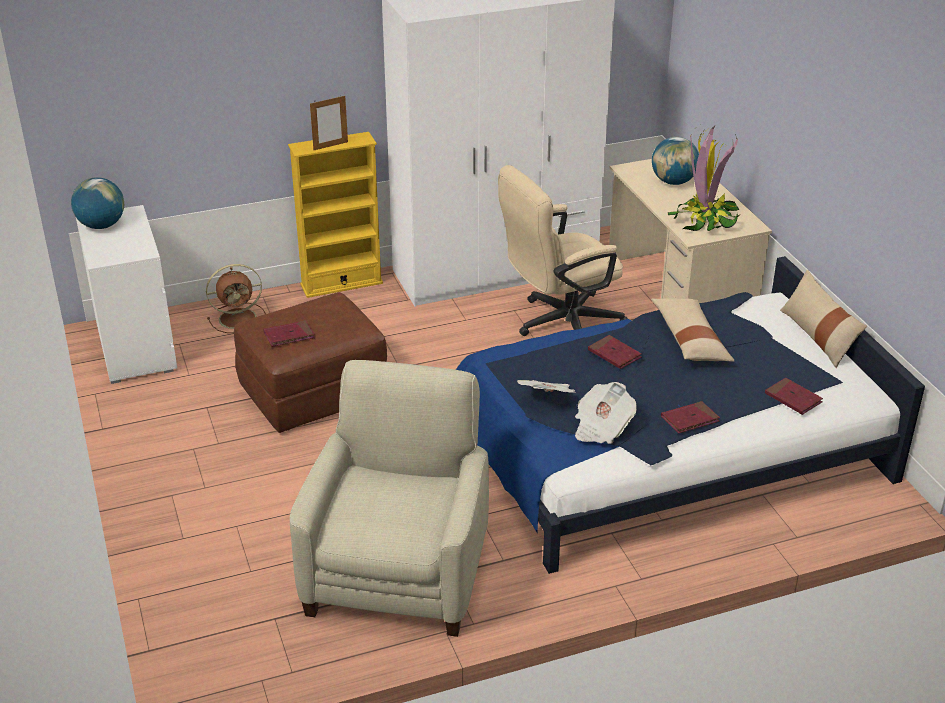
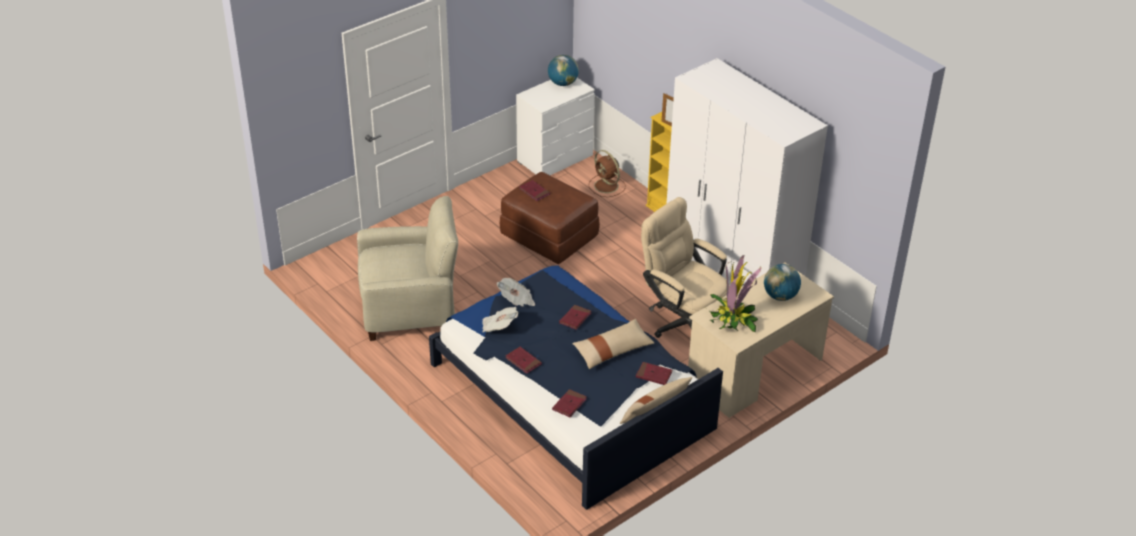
camera: 70 degrees right, 5 degrees up
(752, 319) = (653, 375): none -> red book

